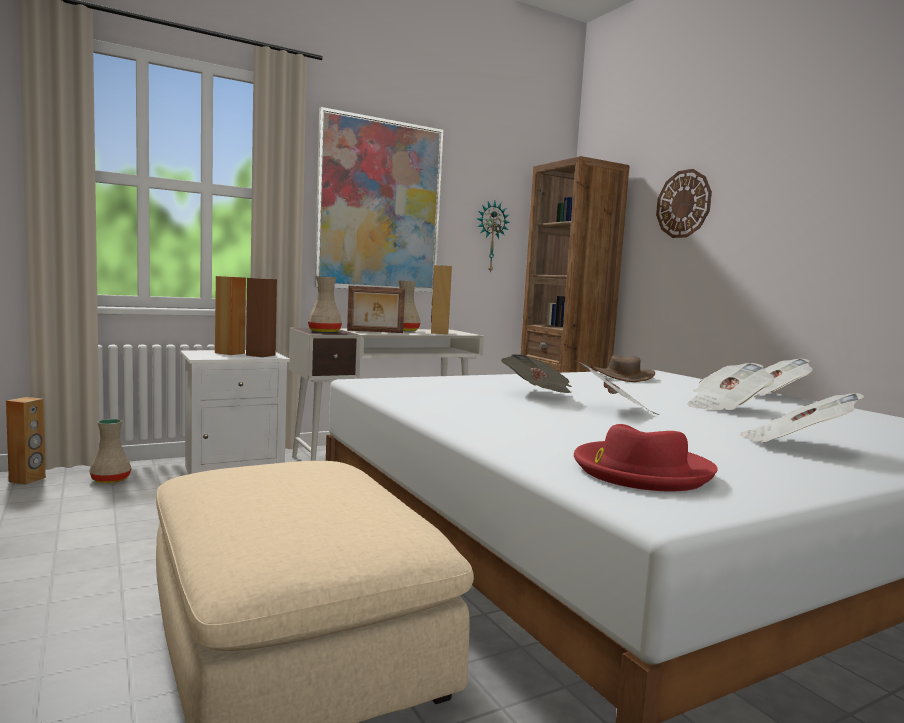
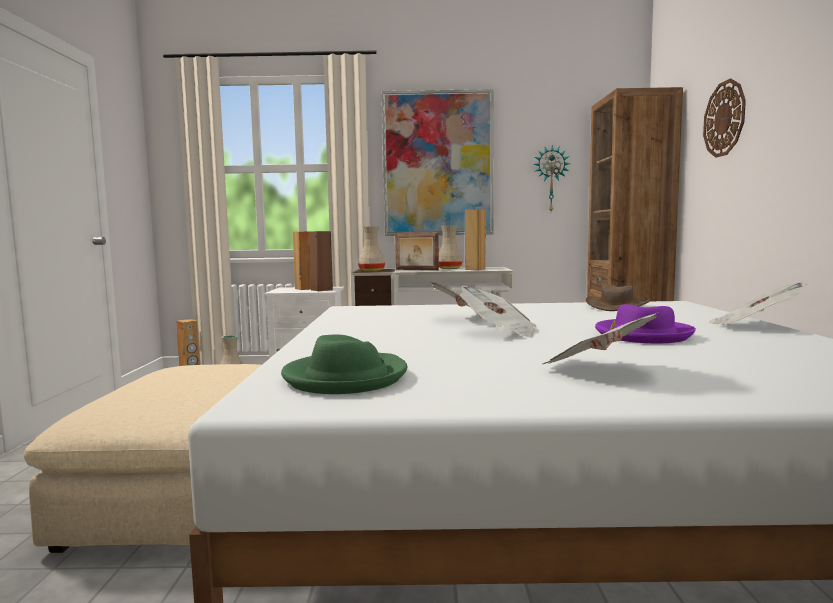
camera: 30 degrees right, 0 degrees up
(640, 471) = (345, 377): red hat -> green hat
(725, 407) = (642, 335): newspaper -> purple hat

